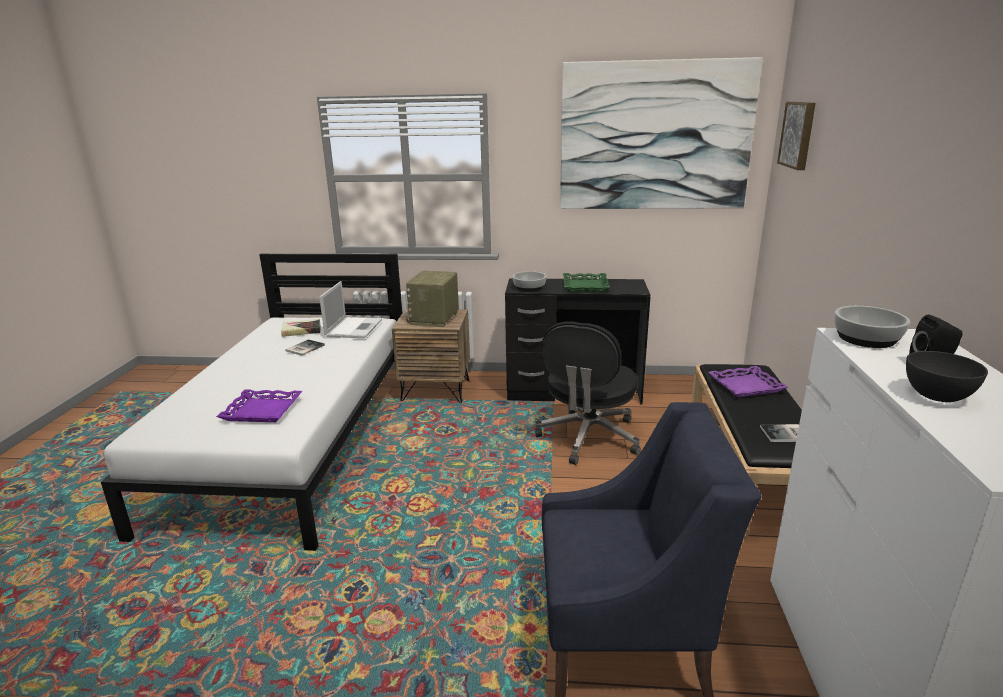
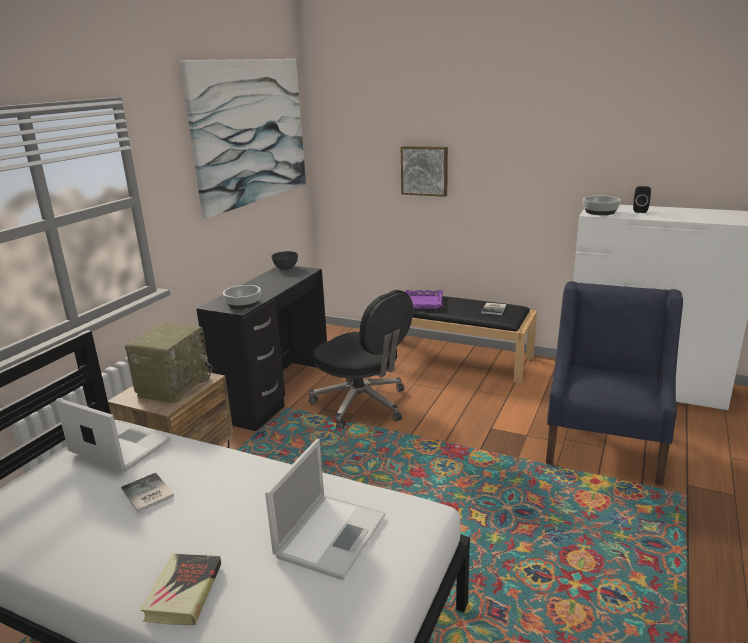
camera: 70 degrees left, 0 degrees up
(262, 410) = (331, 534): purple tray -> laptop
(301, 330) = (58, 498): book -> book (184, 592)
(434, 319) = (174, 385): radio -> radio turned 105 degrees counterclockwise
(585, 286) = (271, 284): green tray -> none
(799, 135) = (357, 117): picture -> picture (424, 170)
(936, 396) = (676, 216): grey bowl -> grey bowl (285, 268)

